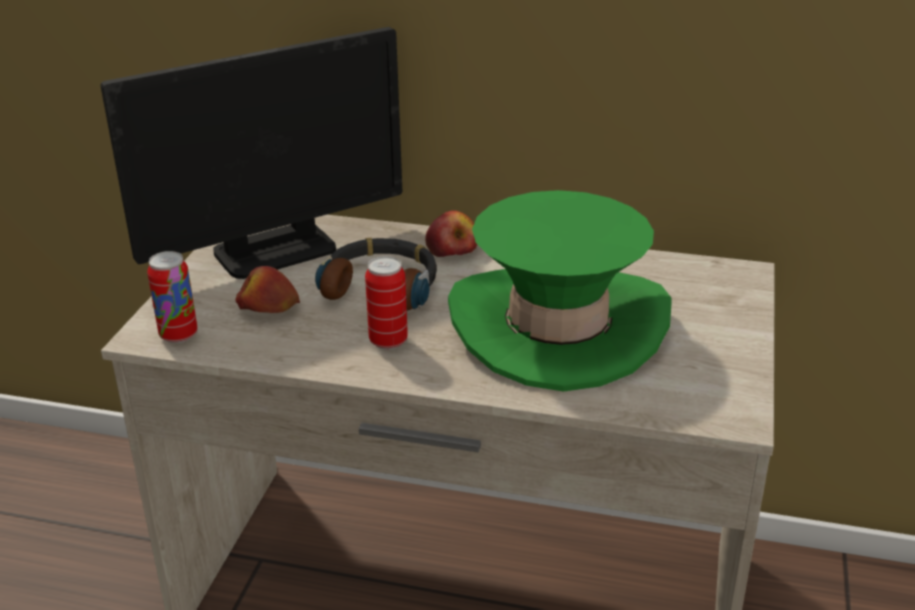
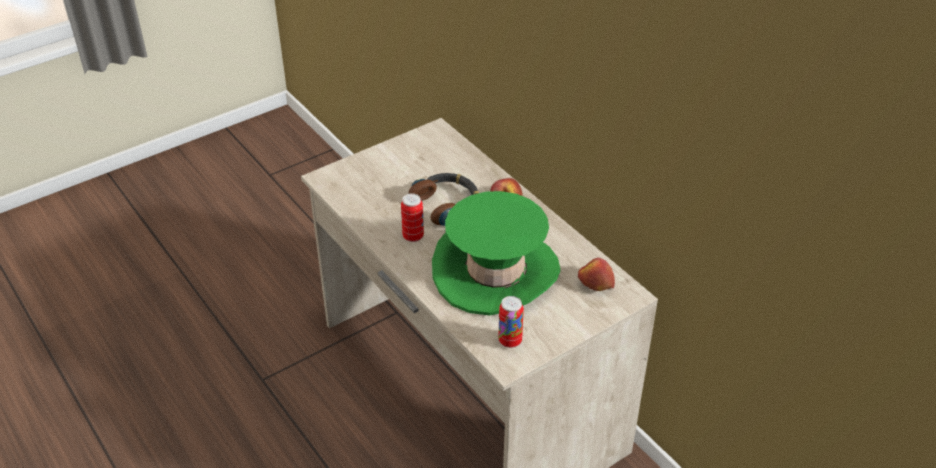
camera: 40 degrees right, 10 degrees up
(178, 335) = (336, 184): can -> can (510, 341)
(268, 308) = (385, 189): apple -> apple (595, 282)
(275, 250) = (425, 157): monitor -> none

